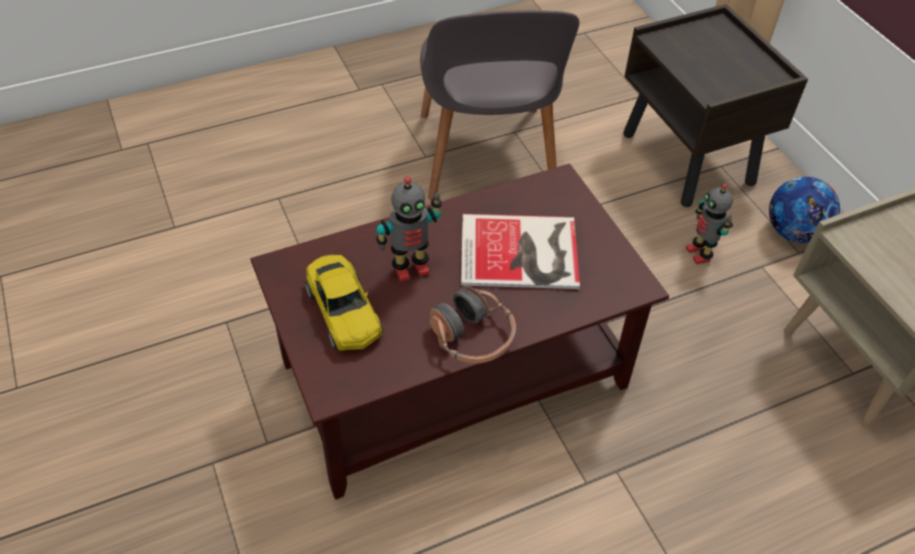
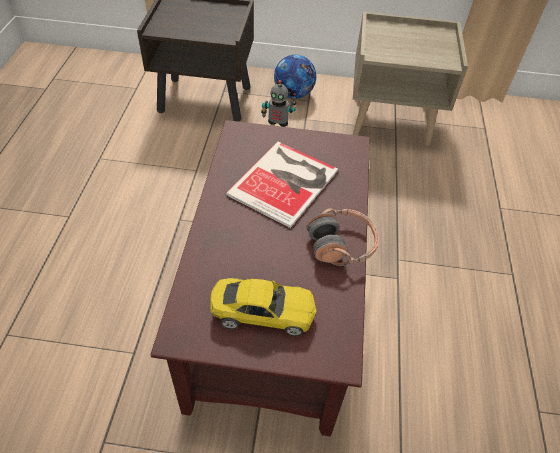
camera: 60 degrees left, 0 degrees up
(410, 268) = (252, 248): toy robot -> none
(486, 158) = (106, 185): grey chair -> none

